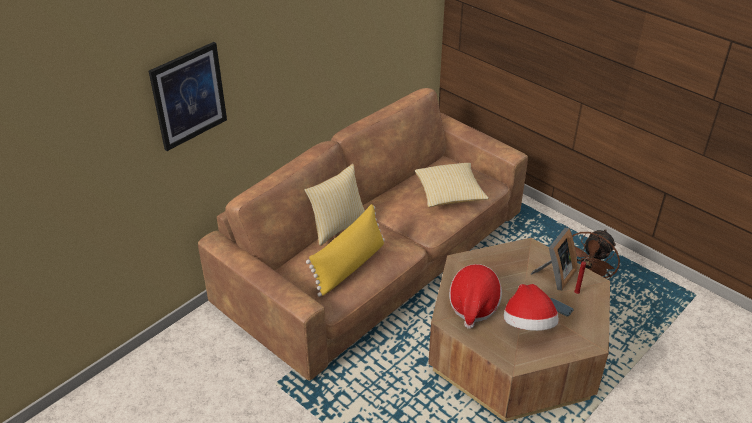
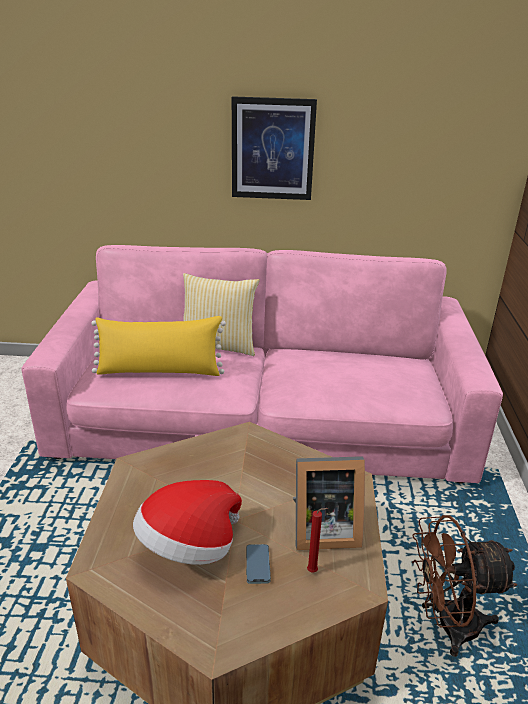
camera: 50 degrees right, 10 degrees down
(188, 96) = (93, 105): picture -> picture (272, 149)
(375, 258) = (262, 419): brown sofa -> pink sofa
(449, 194) = (359, 382): pillow -> none
(473, 305) = (179, 479): hat -> none

